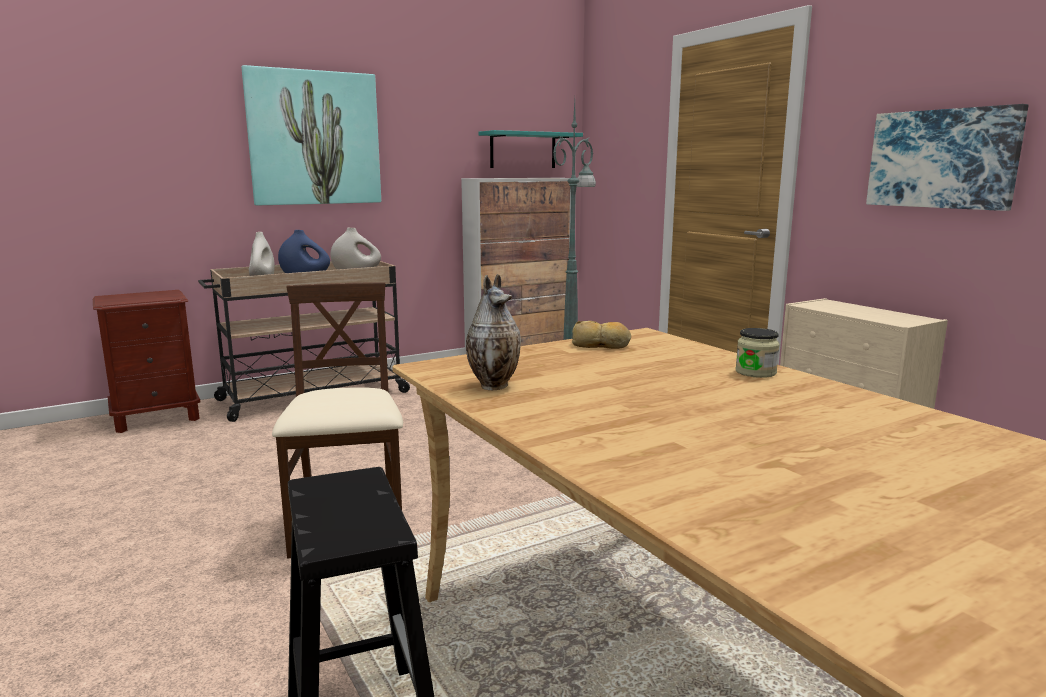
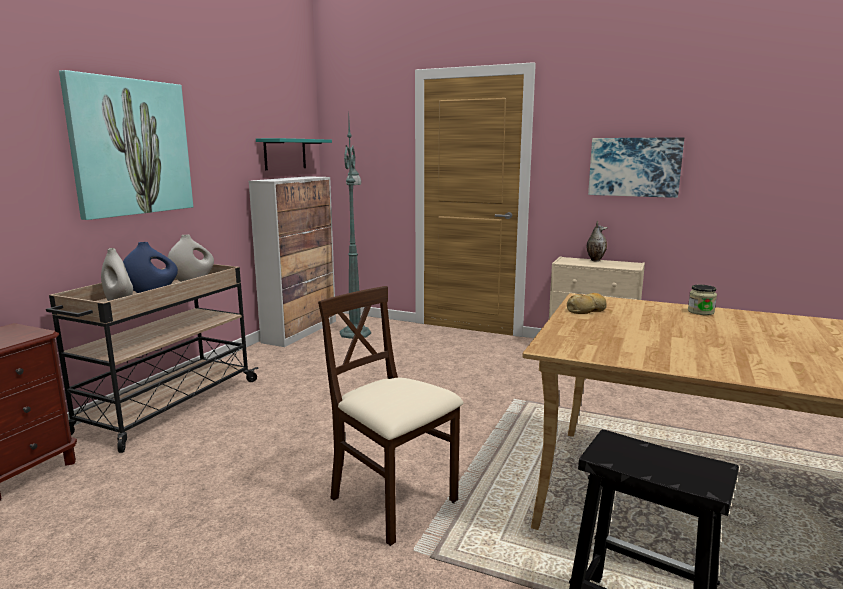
camera: 35 degrees left, 0 degrees up
(494, 385) = (623, 351): vase -> vase (595, 260)

